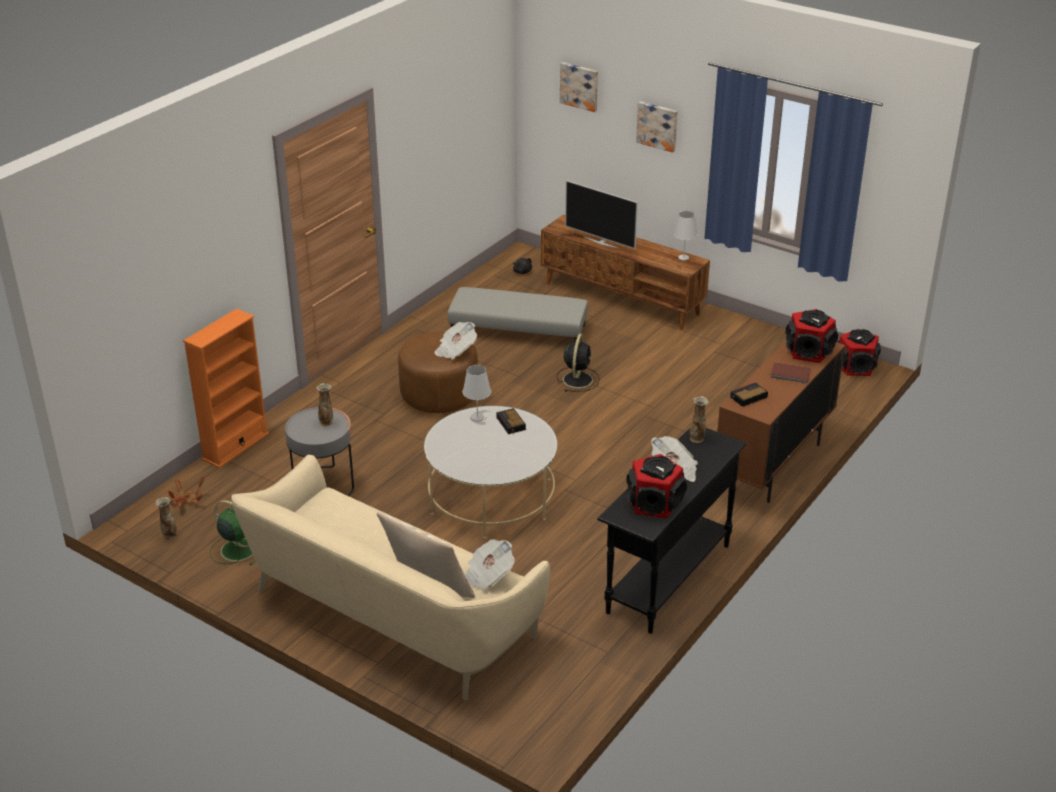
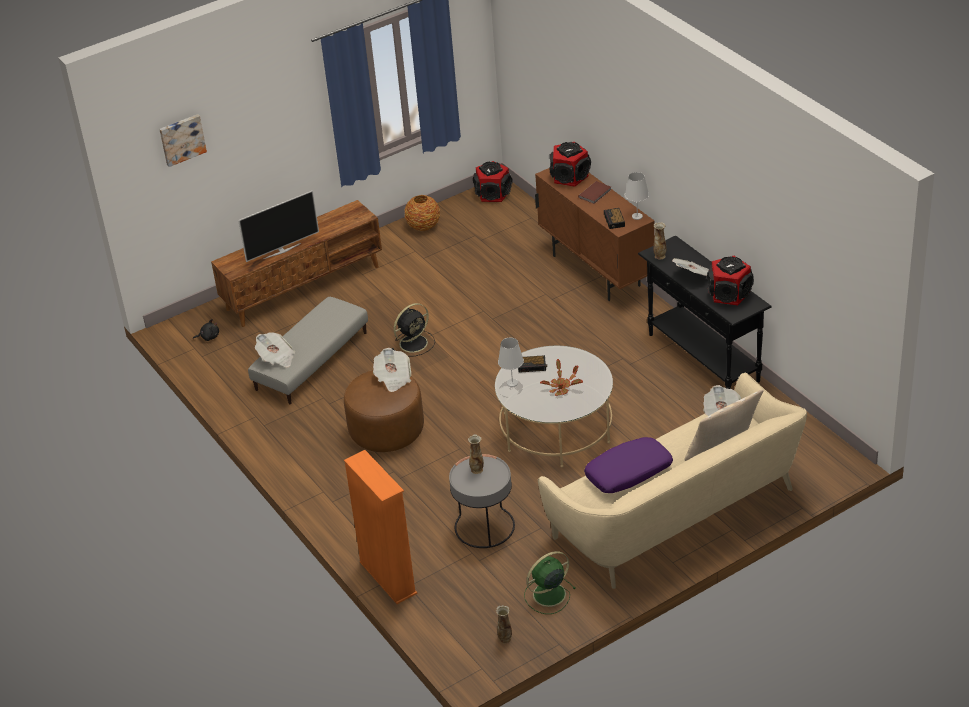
camera: 65 degrees left, 5 degrees up
(184, 500) = (456, 624): potted plant -> potted plant (561, 387)
(364, 525) = (628, 473): none -> purple pillow
(478, 295) = (276, 358): none -> newspaper
(578, 379) = (414, 343): black fan -> black fan turned 105 degrees clockwise
(657, 126) = (266, 124): picture -> none
(683, 257) = (343, 212): white table lamp -> white table lamp (637, 216)
(767, 339) = (424, 226): none -> vase

